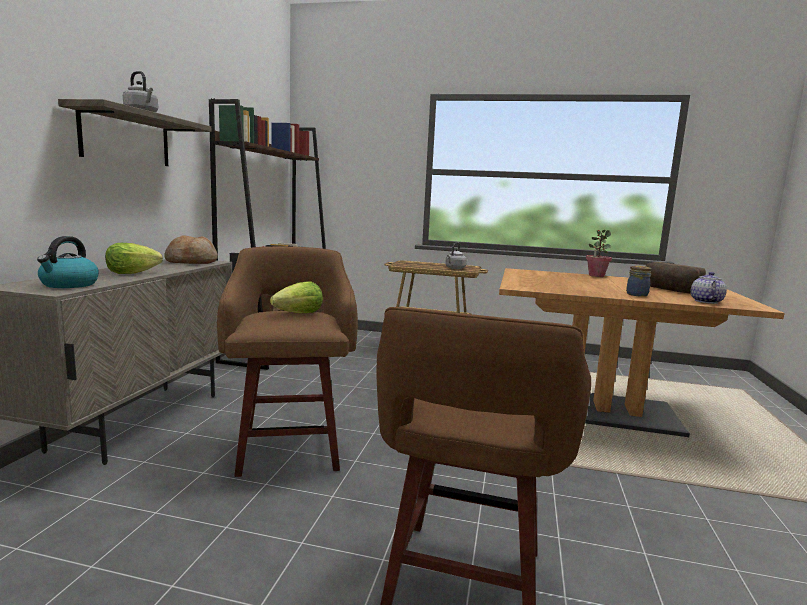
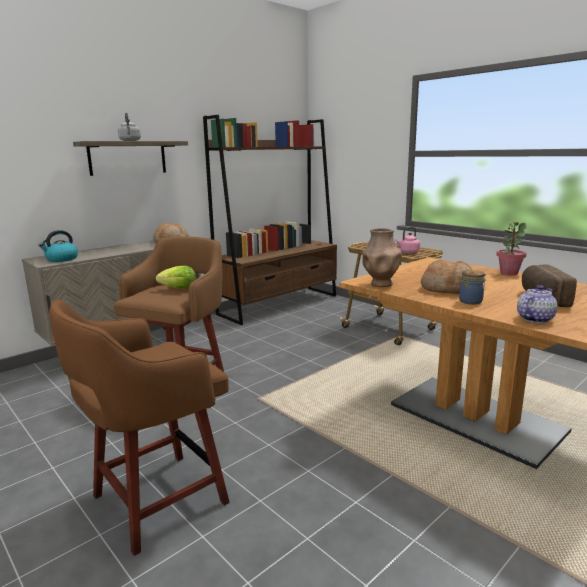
camera: 35 degrees right, 5 degrees up
(131, 273) = (112, 251): lettuce -> none
(454, 268) = (408, 252): grey kettle -> pink kettle
(538, 288) = (380, 284): none -> brown vase
(594, 288) = (448, 288): none -> bread

